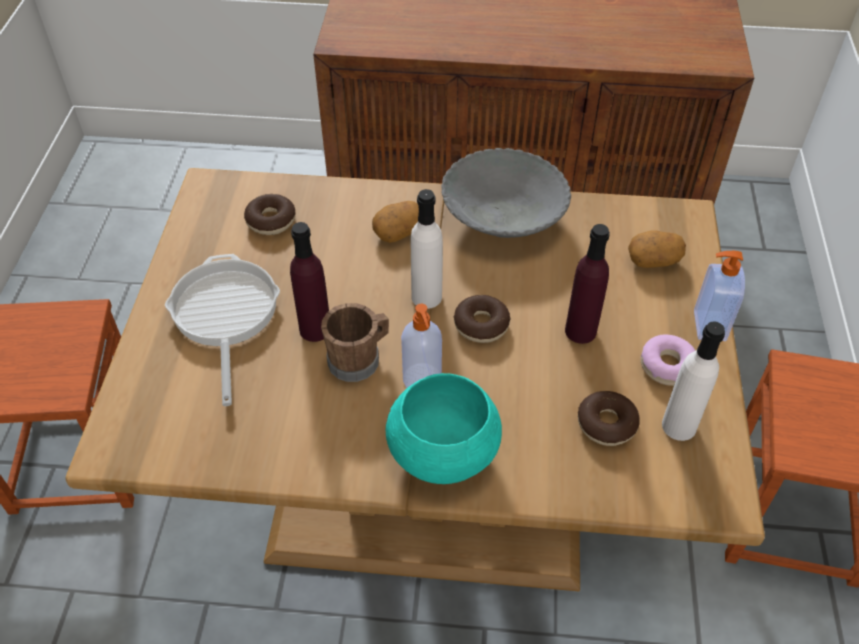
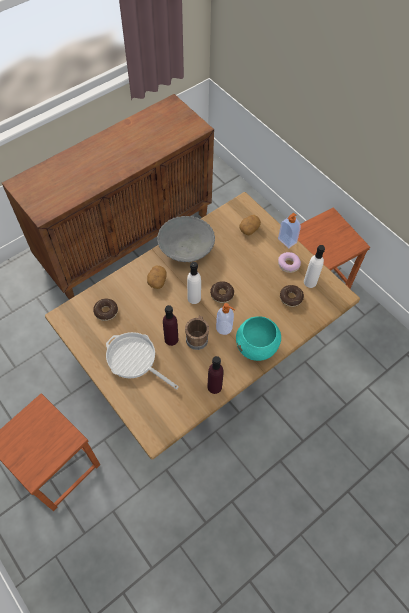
camera: 45 degrees left, 10 degrees up
(580, 331) = (253, 272): purple bottle -> purple bottle (214, 386)

